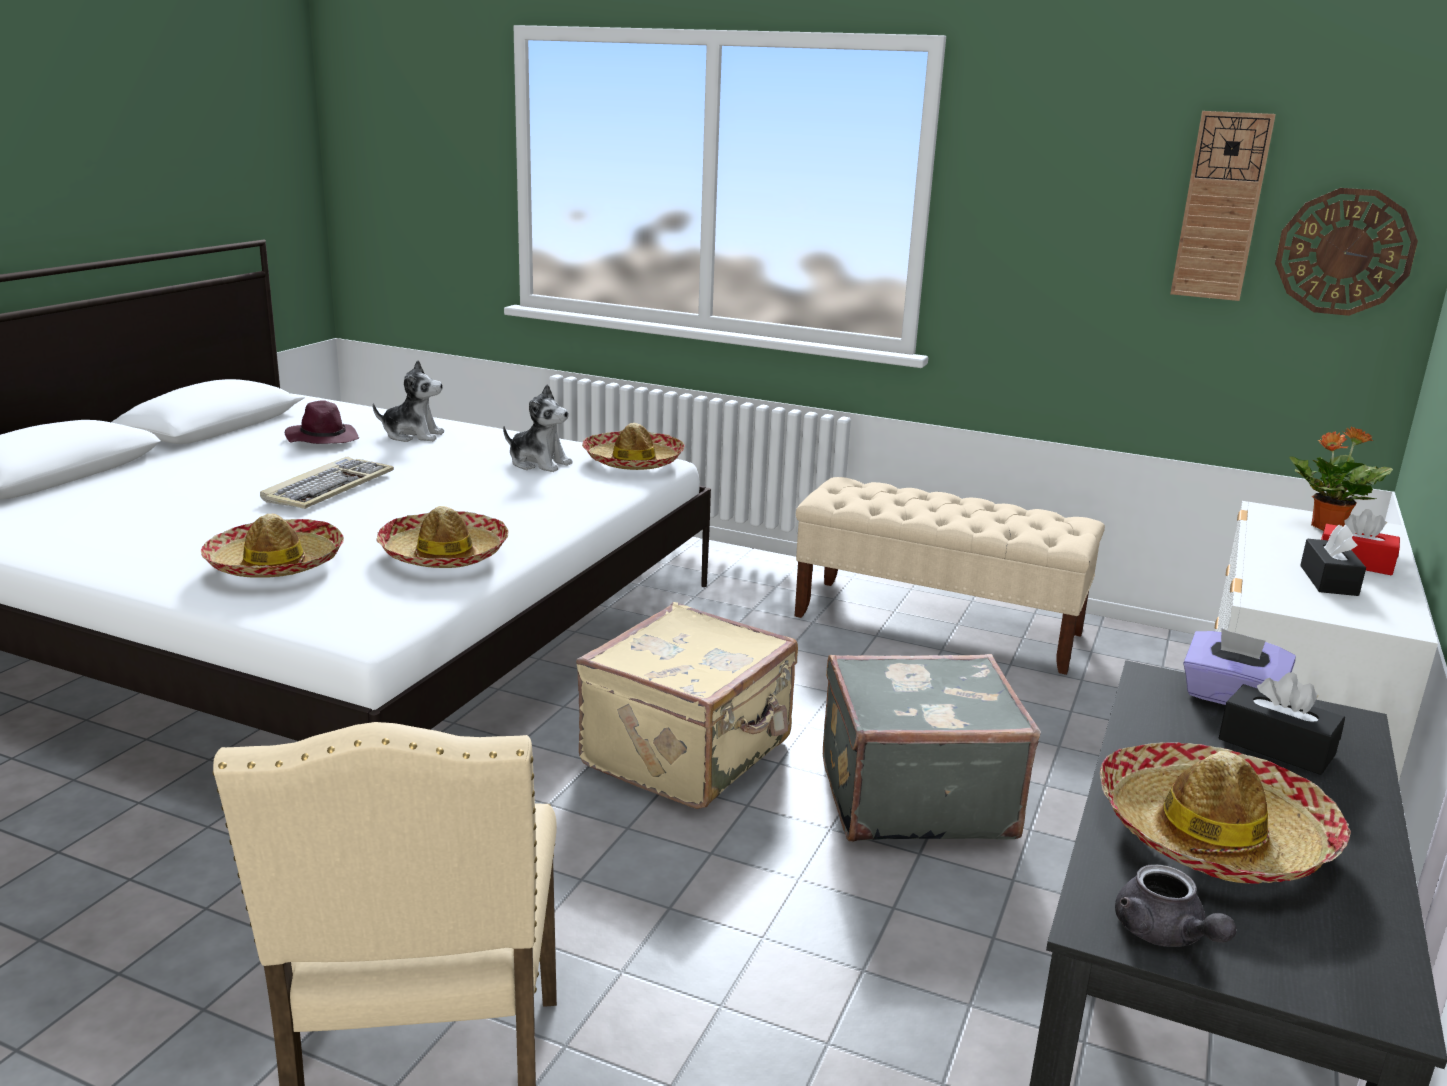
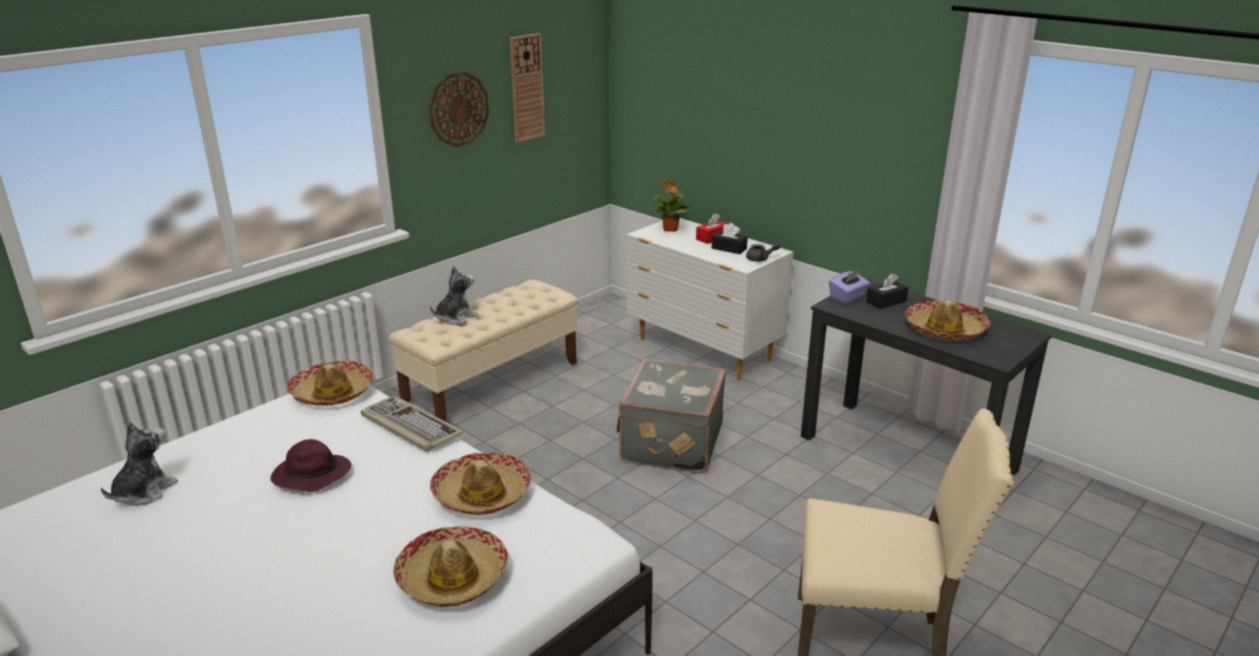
camera: 70 degrees left, 5 degrees up
(322, 439) = (94, 549): purple hat -> purple hat (310, 476)
(328, 487) = (268, 547): keyboard -> keyboard (409, 426)
(539, 463) = (297, 434): plush toy -> plush toy (455, 317)
(690, 753) = (591, 507): beige suitcase -> none
(1165, 935) = (1003, 353): grey teapot -> grey teapot (760, 259)
(1344, 252) = (576, 96): wall clock -> wall clock (458, 109)

